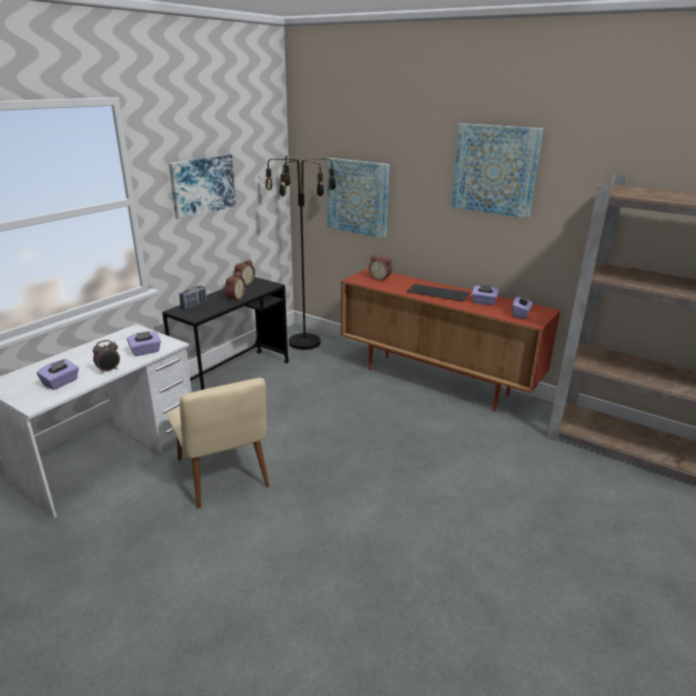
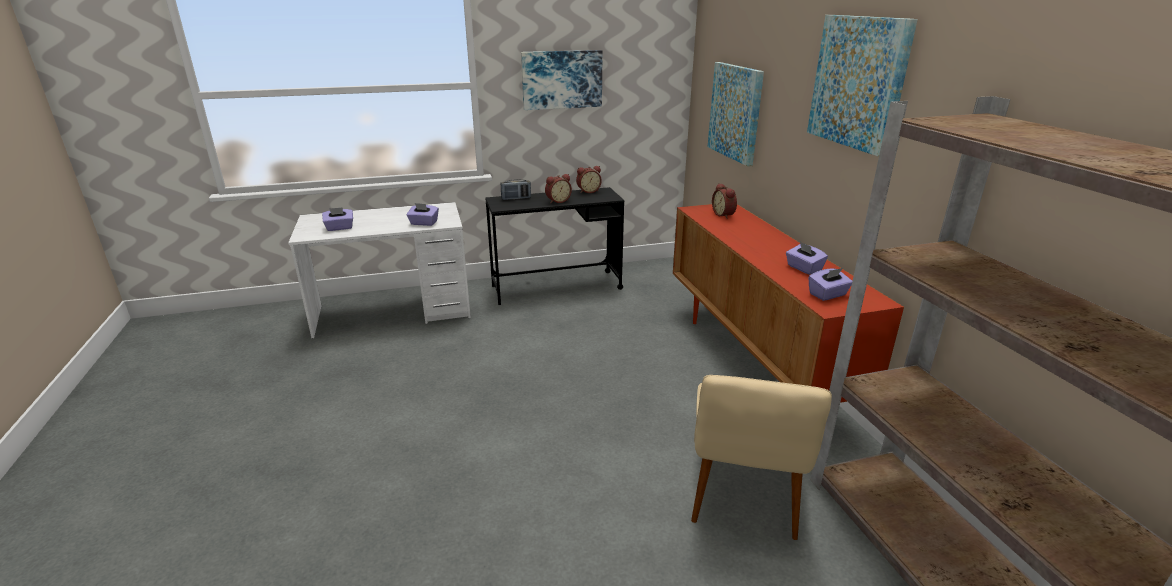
camera: 40 degrees right, 0 degrees up
(109, 370) = (379, 229): alarm clock -> none
(222, 472) = (444, 357): beige chair -> beige chair (742, 488)
(304, 343) = (662, 277): floor lamp -> none
(437, 294) = (759, 245): keyboard -> none

